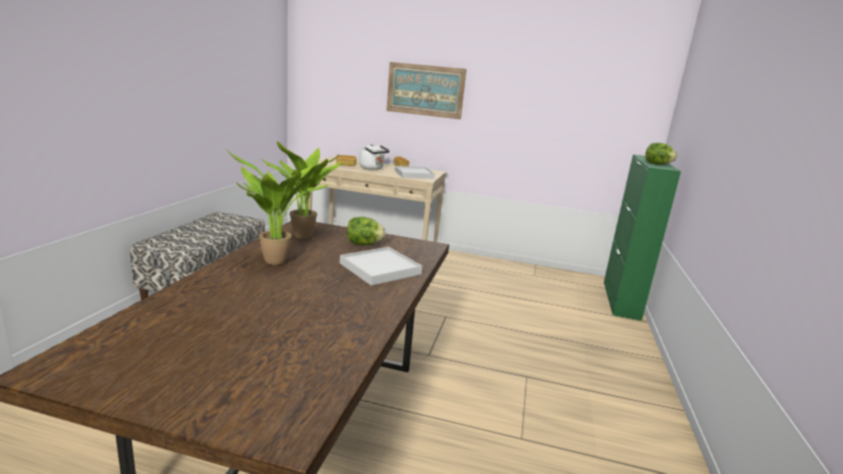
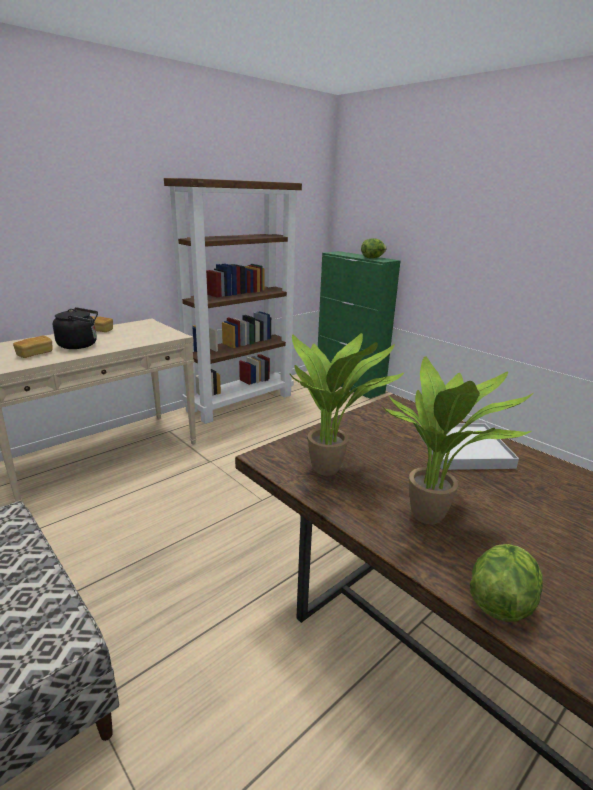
camera: 55 degrees left, 5 degrees up
(364, 244) = (377, 437): lettuce -> lettuce (500, 602)
(372, 168) = (80, 345): white kettle -> black kettle
(414, 174) = (144, 334): white tray -> none
(425, 90) = (97, 212): picture -> none
(500, 266) = (240, 402): none -> brown bookcase

